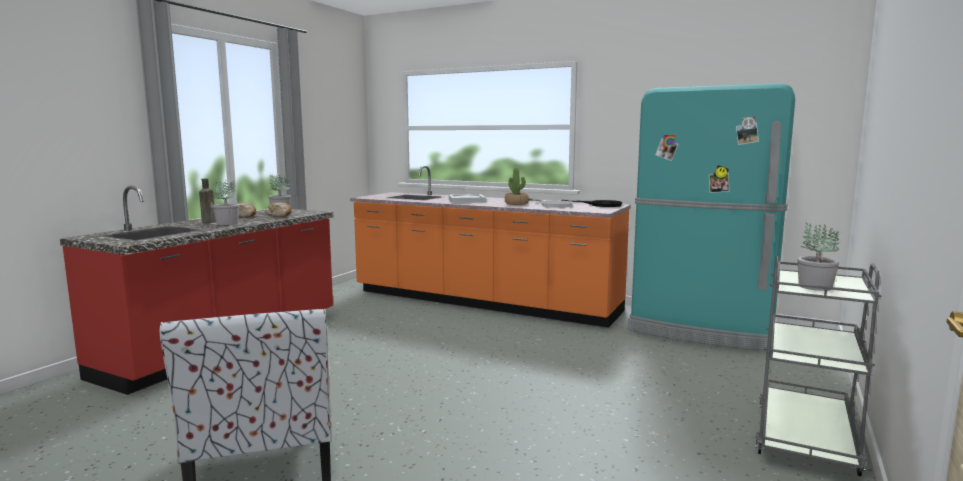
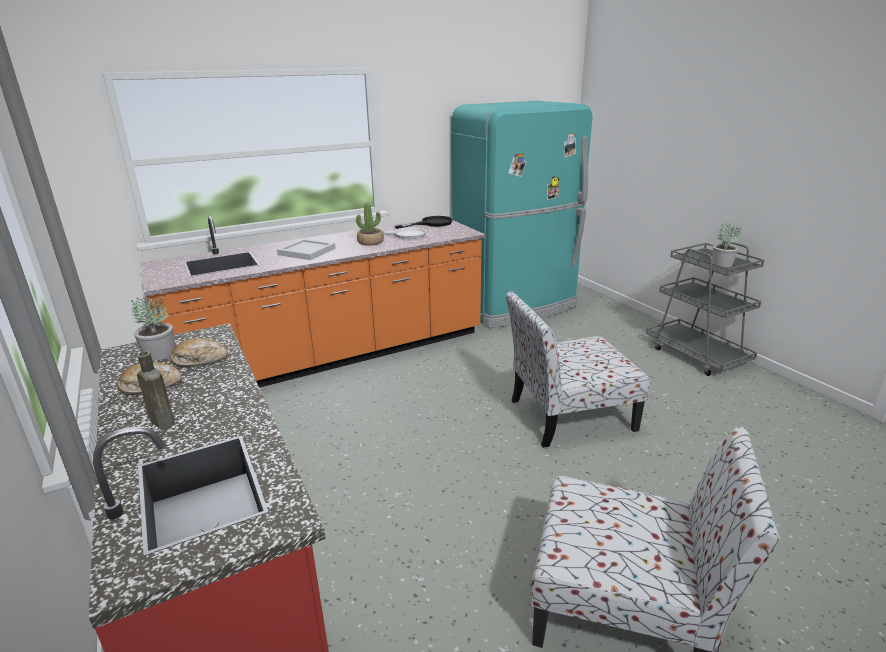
camera: 55 degrees left, 15 degrees up
(227, 223) = (207, 408): potted plant -> none
(525, 393) = (568, 415): none -> chair

